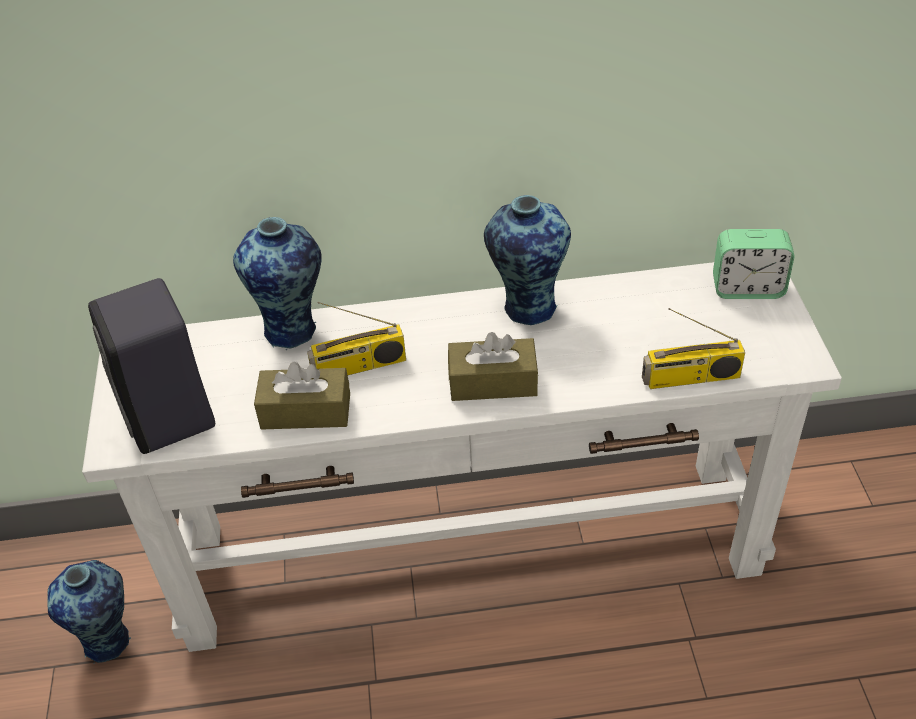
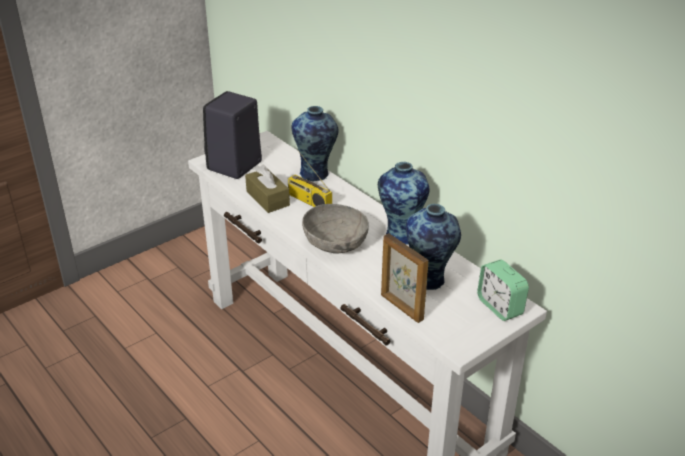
camera: 55 degrees right, 10 degrees down
(109, 641) = (201, 275): vase -> vase (429, 280)
(493, 382) = (335, 243): brown tissue box -> grey bowl
(690, 378) = (401, 307): radio -> picture frame

